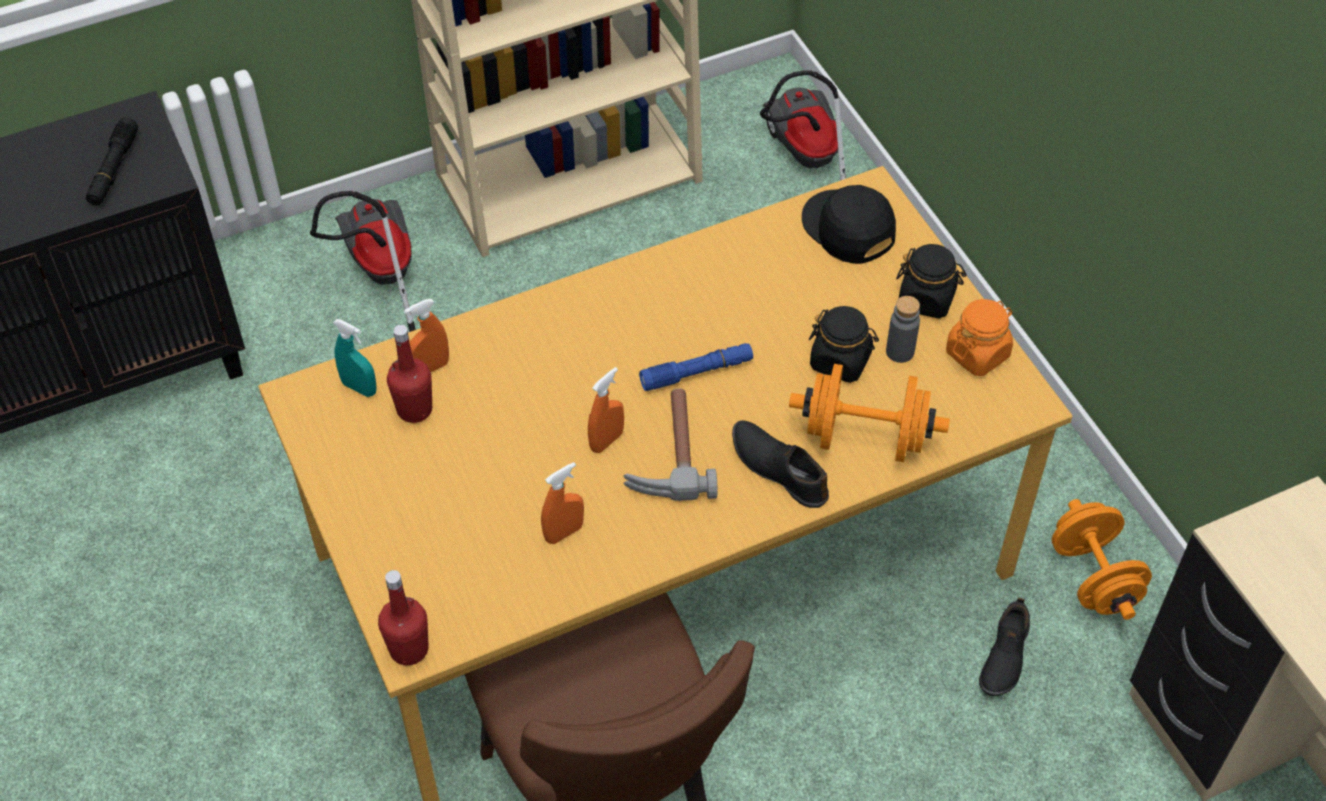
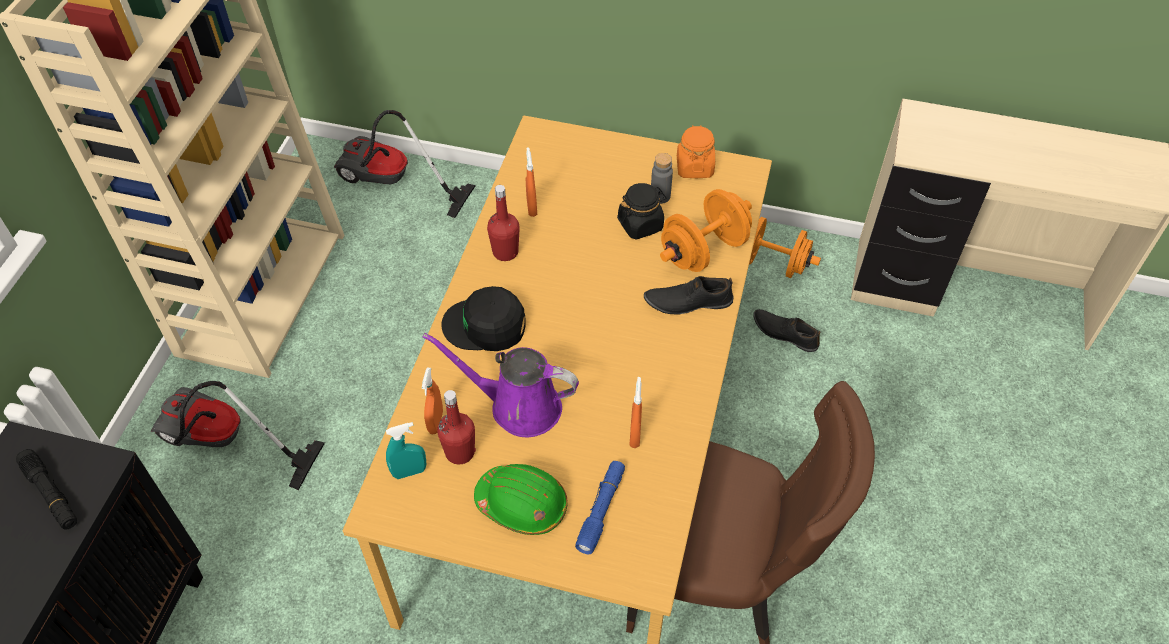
camera: 50 degrees left, 0 degrees up
(402, 496) = (522, 504): none -> green hard hat
(409, 649) = (647, 578): red bottle -> red bottle (505, 252)
(508, 417) = (518, 406): none -> purple watering can
(606, 441) = (587, 368): orange spray bottle -> orange spray bottle (532, 207)
(667, 453) = (625, 345): hammer -> none
(697, 373) = (581, 292): blue flashlight -> blue flashlight (601, 510)
(848, 228) = (551, 158): black cap -> black cap (485, 325)
(927, 299) = (636, 161): black jar -> none
(1003, 656) = (785, 333): black shoe -> black shoe turned 150 degrees clockwise

